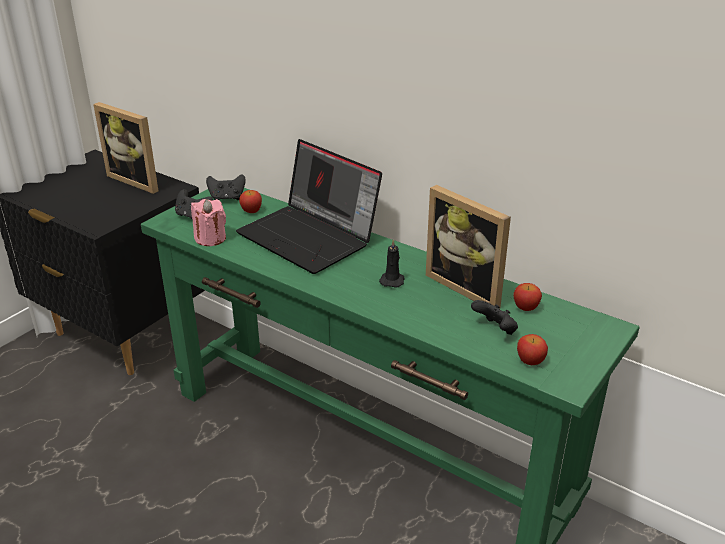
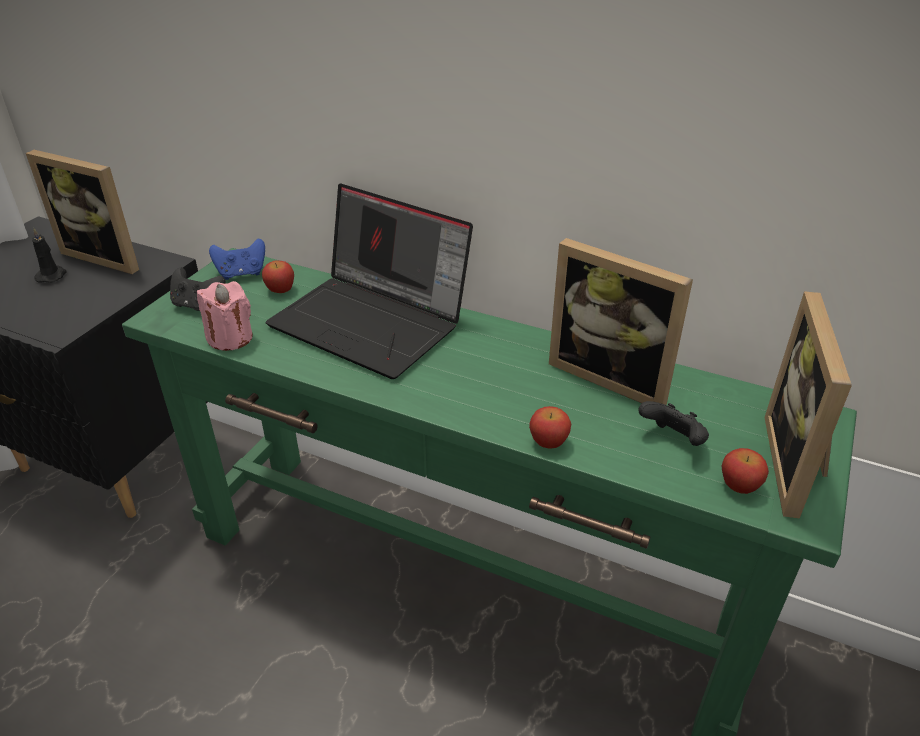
camera: 10 degrees left, 5 degrees up
(227, 198) = (242, 273): black game controller -> blue game controller
(392, 280) = (506, 377): black candle -> black candle (52, 276)
(525, 308) = (700, 400): apple -> apple (548, 442)
(578, 354) = (798, 466): none -> picture frame

